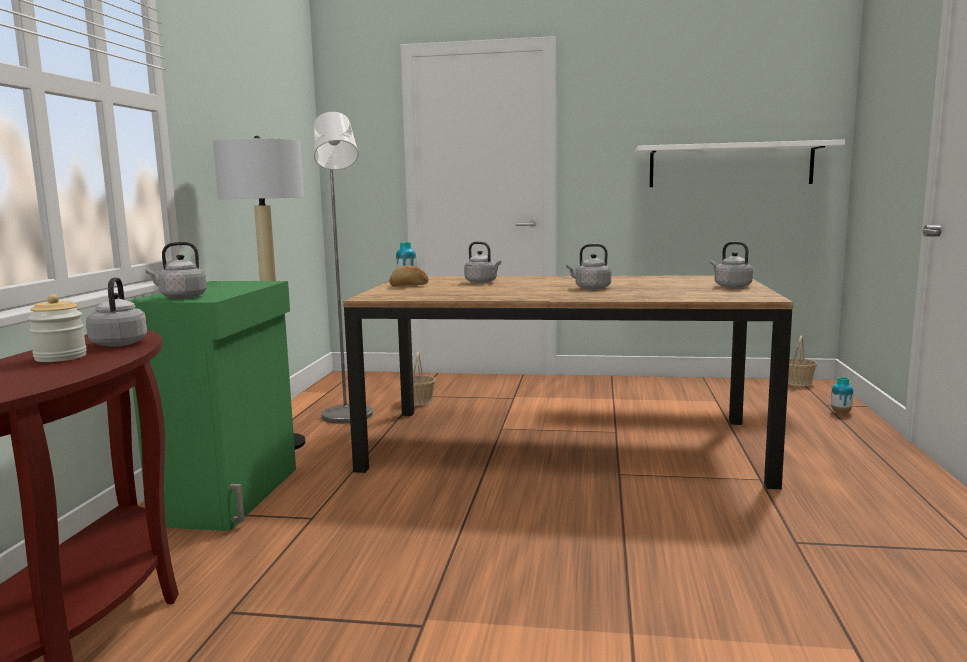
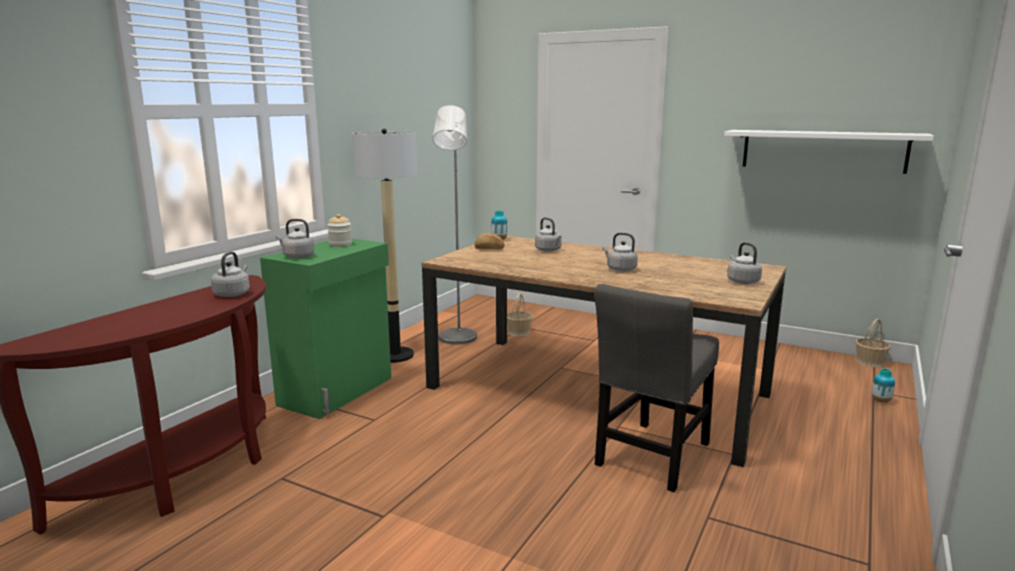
camera: 20 degrees right, 5 degrees up
(60, 357) = (189, 303): jar -> jar (340, 244)
(683, 497) = (651, 457): none -> grey chair

